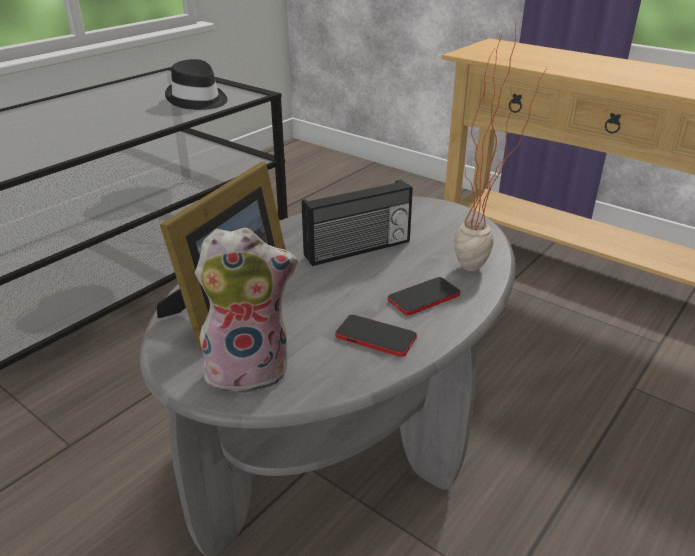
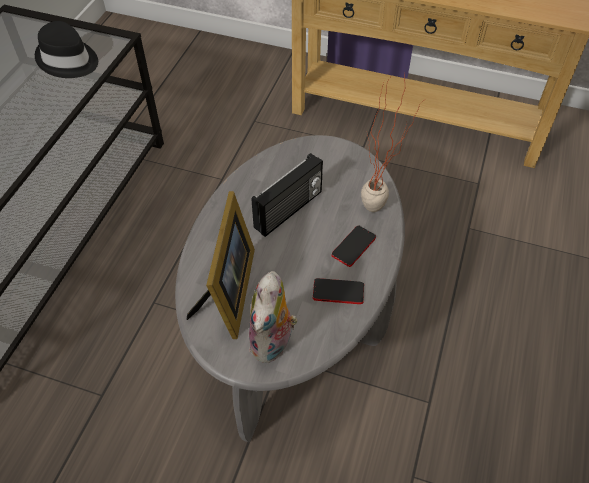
camera: 20 degrees left, 20 degrees up
(250, 369) = (273, 343): plush toy -> plush toy turned 135 degrees clockwise

